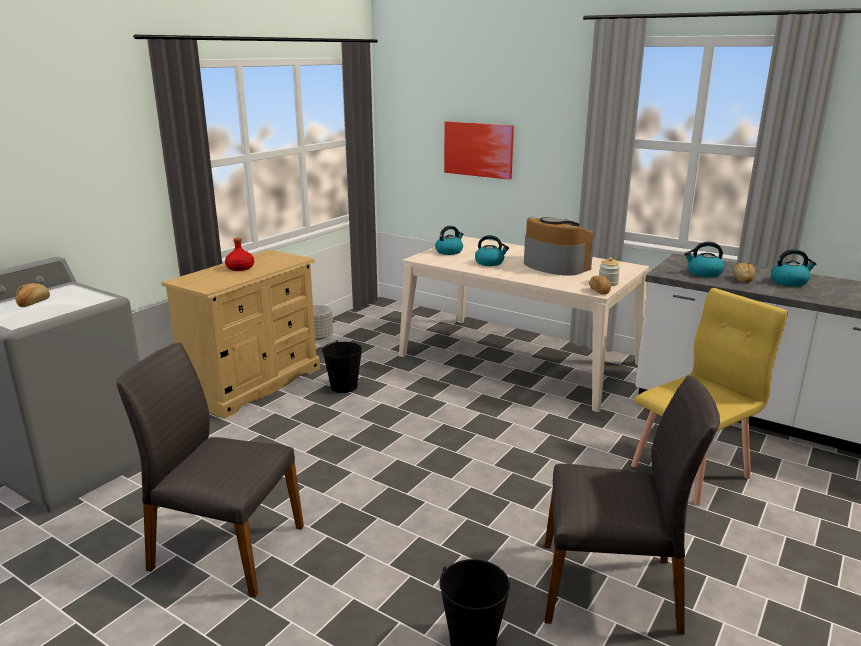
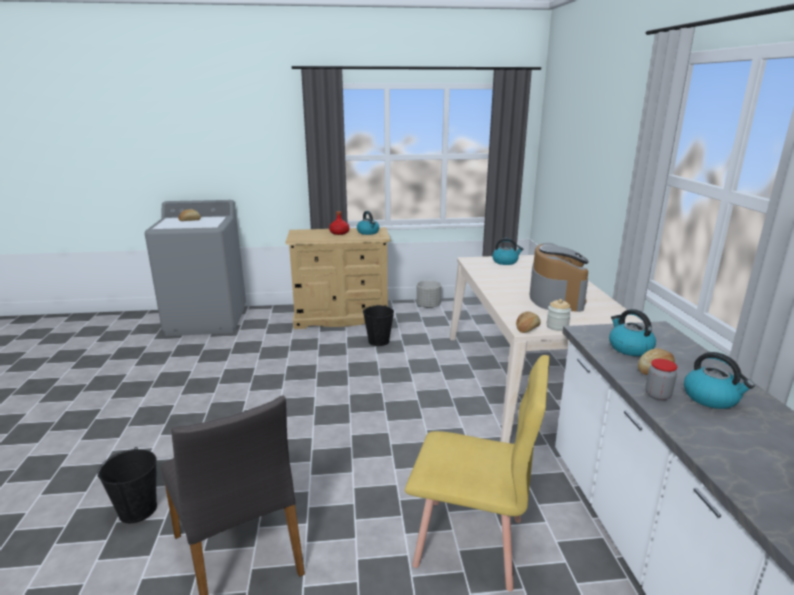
camera: 50 degrees right, 0 degrees up
(225, 548) = (170, 389): grey chair -> none
(478, 149) = (582, 174): picture -> none
(490, 263) = (510, 278): kettle -> kettle (368, 232)
(775, 290) = (657, 395): none -> jar

